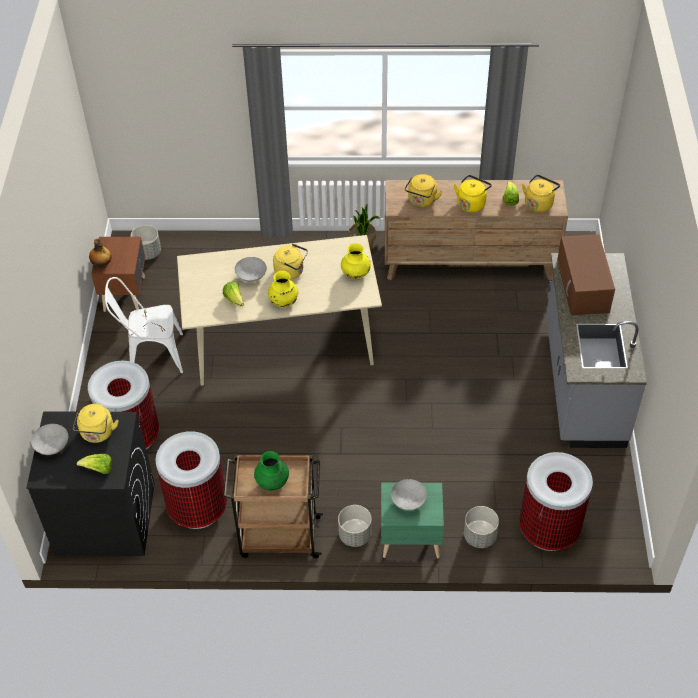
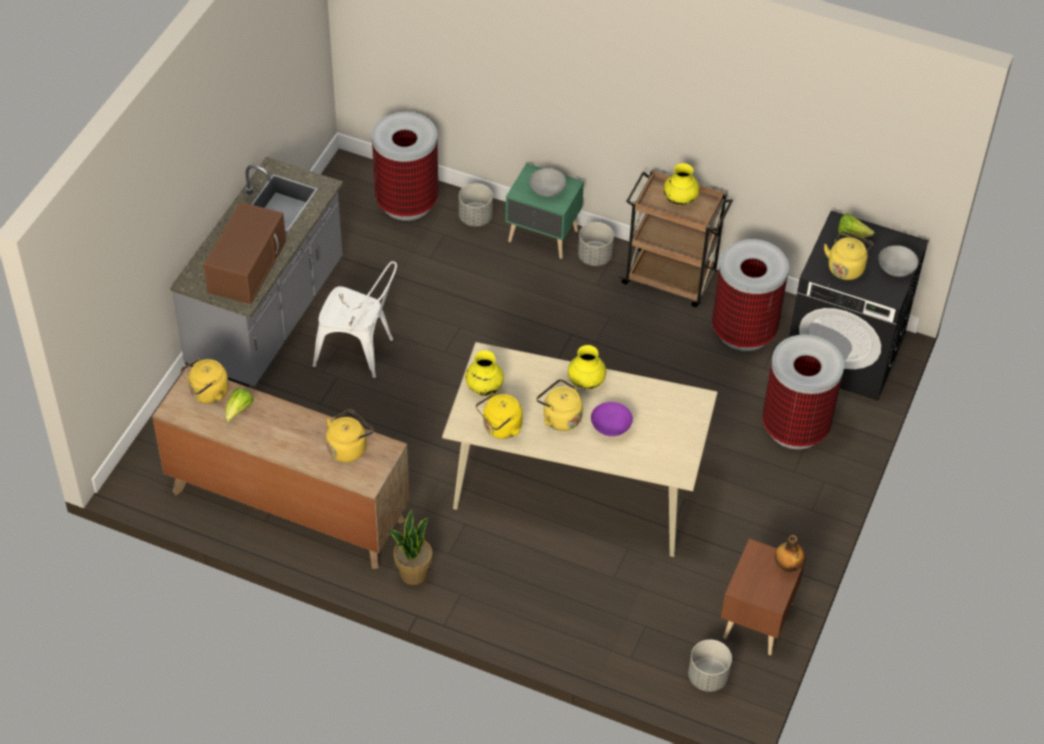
camera: 160 degrees left, 0 degrees up
(151, 355) = (746, 519): white chair -> white chair (360, 353)
(234, 300) = (643, 404): lettuce -> none
(250, 276) = (611, 428): grey bowl -> purple bowl
(272, 482) = (680, 200): green vase -> yellow vase
(471, 203) = (289, 422): yellow kettle -> yellow kettle (500, 428)

